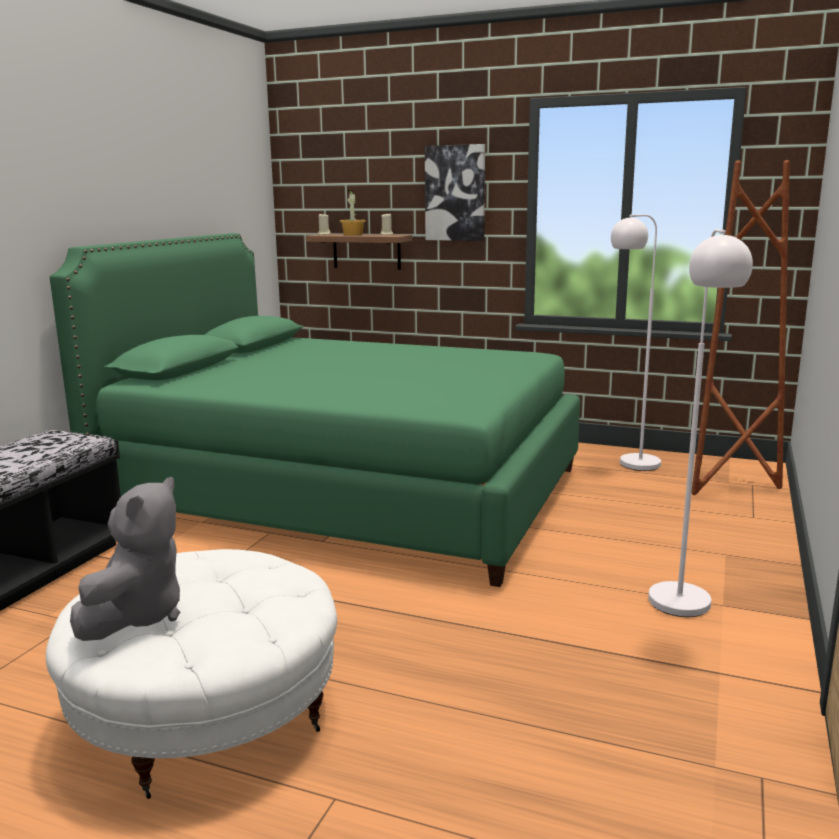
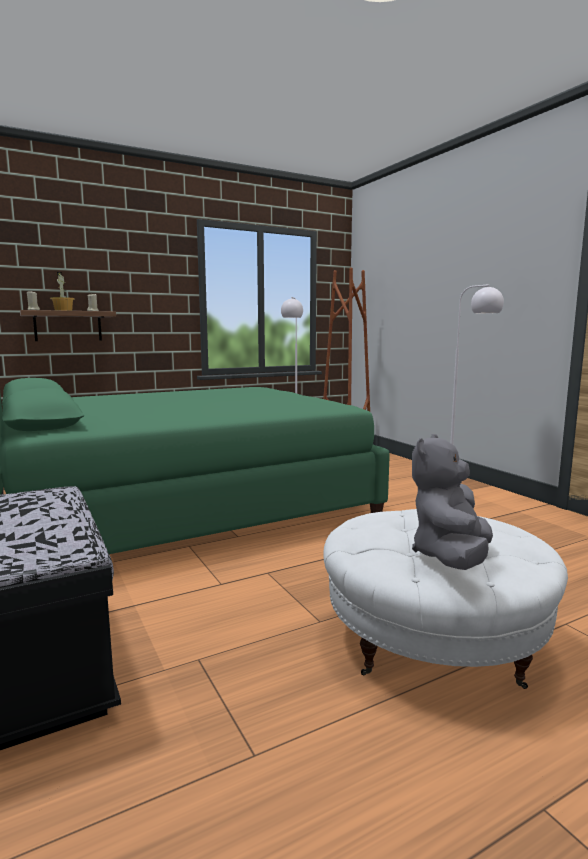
camera: 50 degrees left, 5 degrees down
(137, 615) = (451, 557): grey plush toy -> grey plush toy turned 120 degrees counterclockwise
(455, 193) = (145, 281): picture -> none

